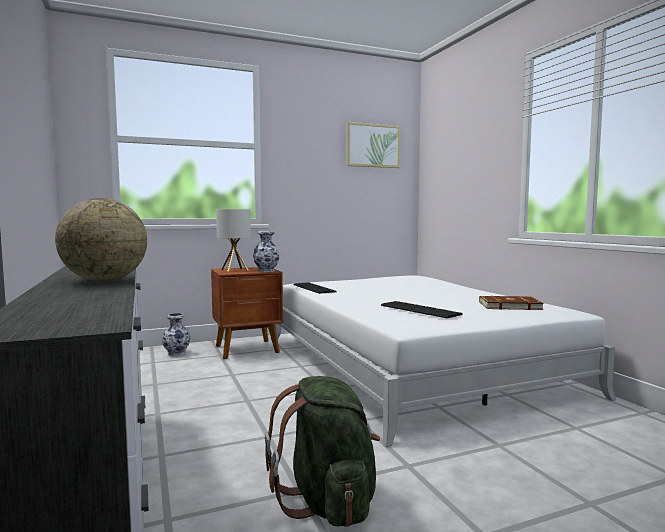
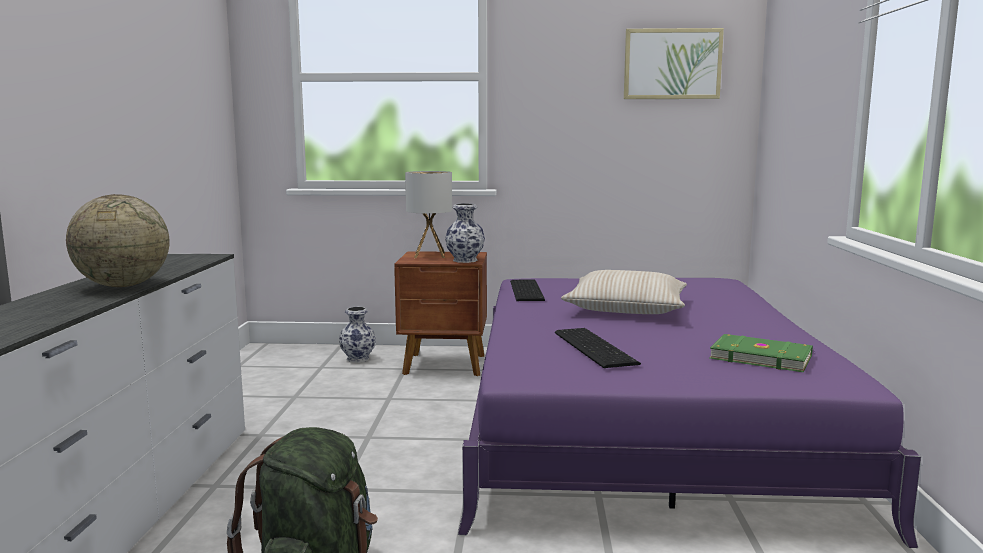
camera: 25 degrees right, 5 degrees up
(394, 291) = (626, 308): none -> beige pillow
(410, 364) = (640, 423): white bed -> purple bed
(509, 306) = (760, 357): brown book -> green book

